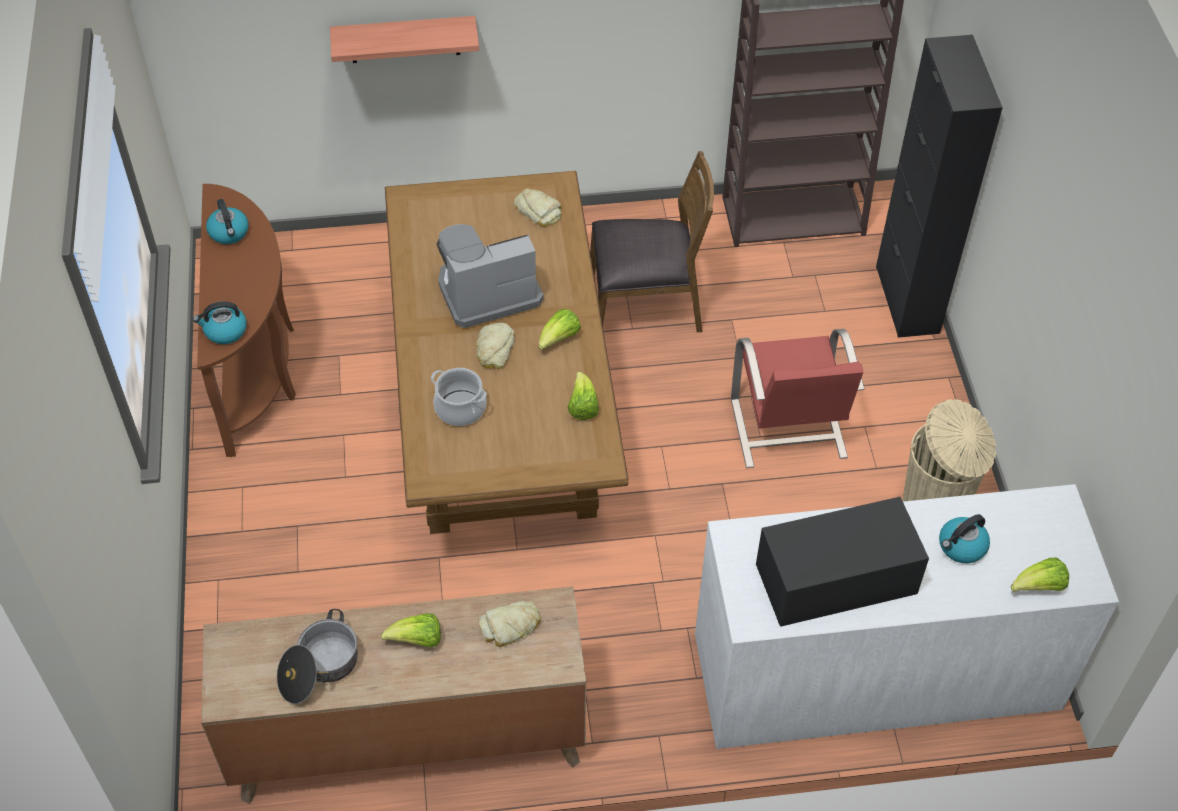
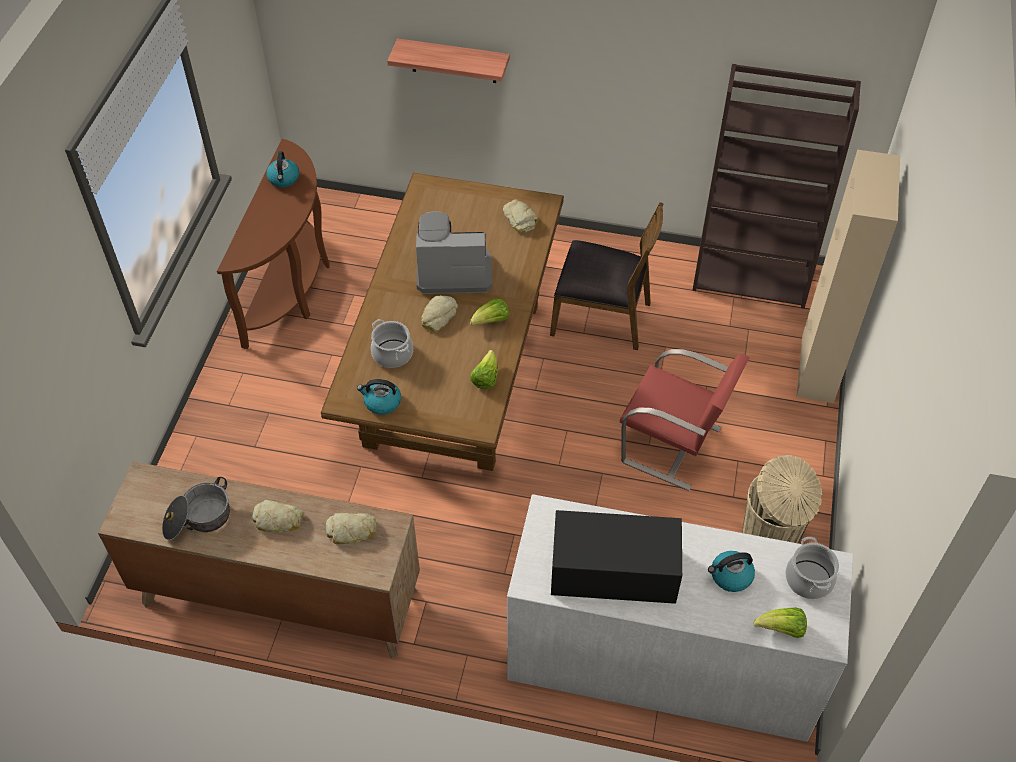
camera: 20 degrees right, 0 degrees up
(225, 331) = (247, 250): kettle -> kettle (382, 402)
(417, 640) = (278, 520): lettuce -> bread
(788, 430) = (673, 446): red chair -> red chair turned 75 degrees counterclockwise
(907, 299) = (817, 368): black cabinet -> beige cabinet
(1043, 525) = (809, 579): none -> cooking pot

